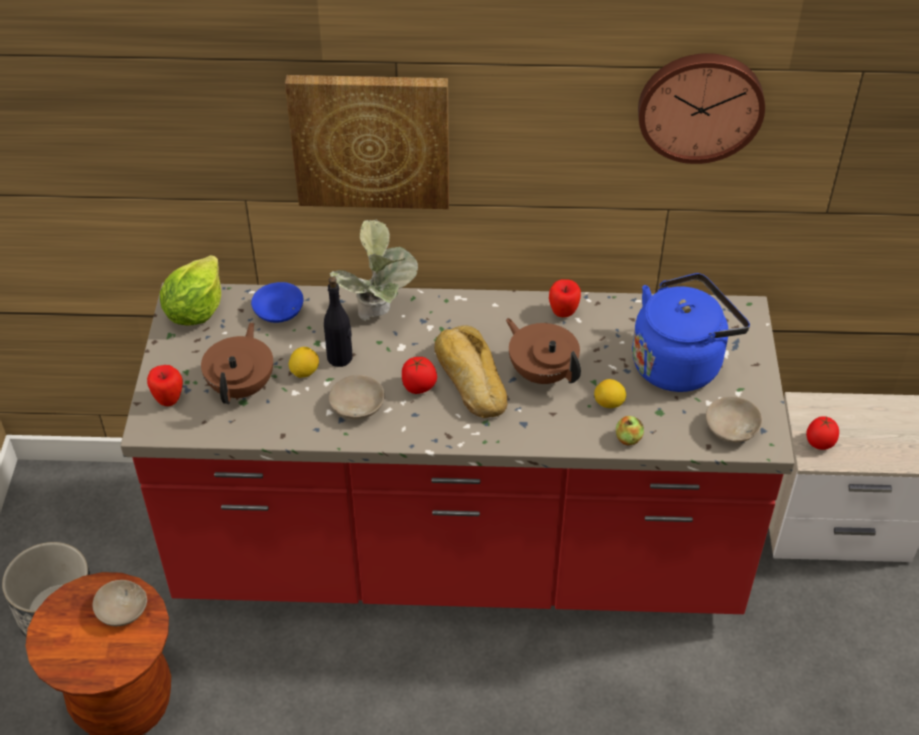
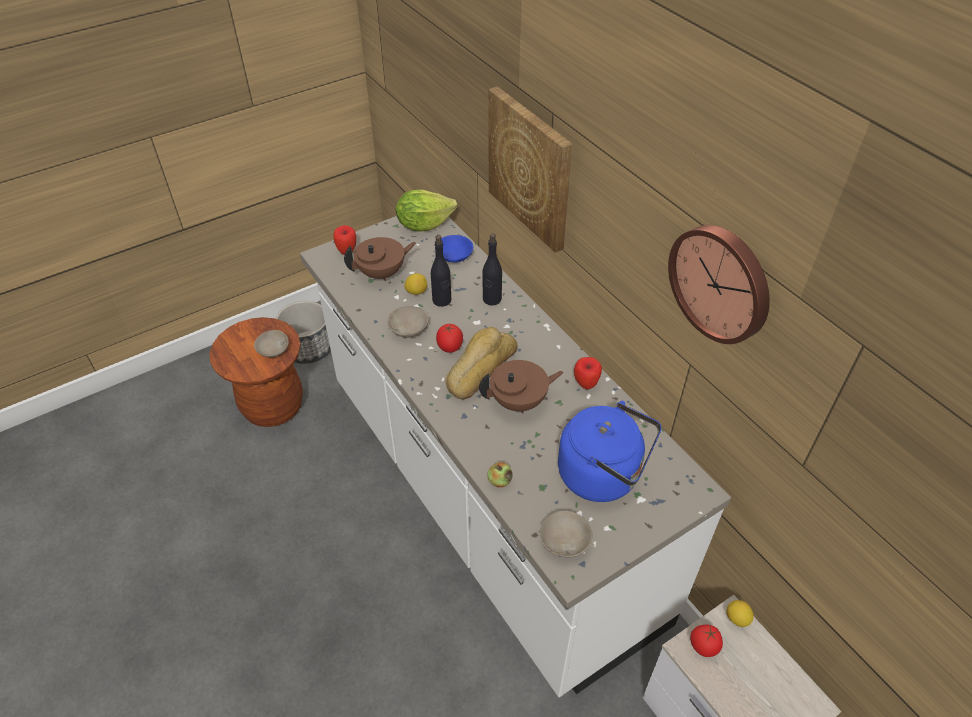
camera: 55 degrees right, 0 degrees up
(379, 318) = (492, 299): potted plant -> black bottle
(459, 554) = (486, 499): red counter -> white counter
(542, 372) = (519, 401): brown teapot -> brown teapot turned 60 degrees clockwise
(609, 403) = (523, 453): lemon -> lemon (737, 618)

